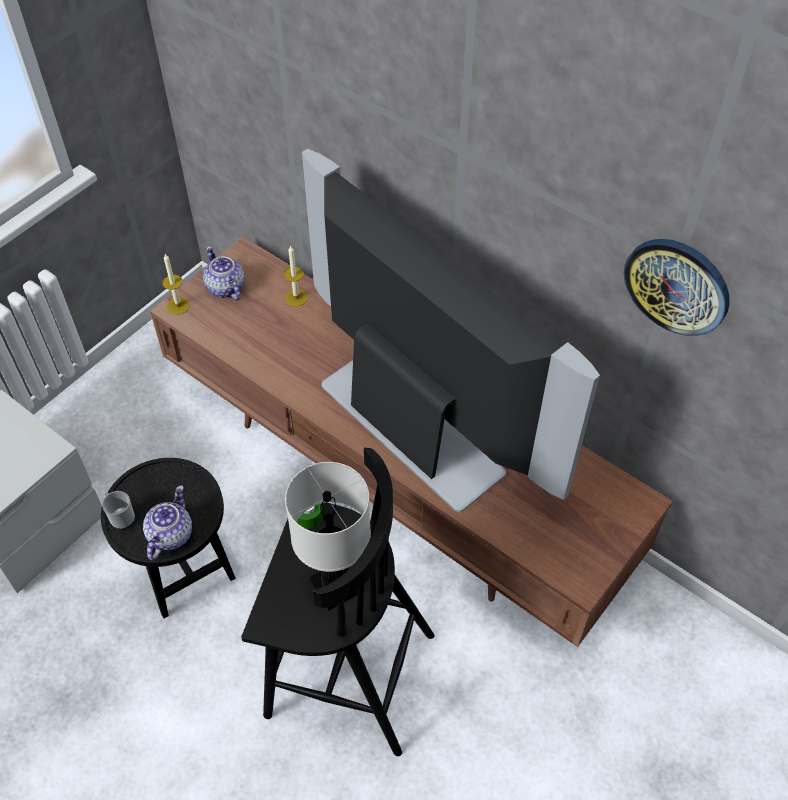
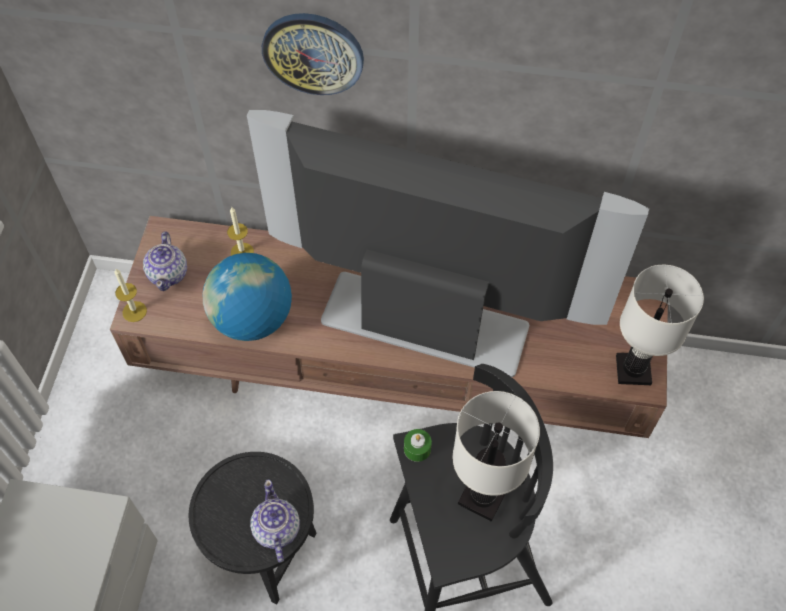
camera: 30 degrees left, 5 degrees up
(120, 516) = (218, 537): mug -> none
(225, 288) = (169, 273): teapot -> teapot turned 120 degrees counterclockwise
(266, 355) = (252, 319): none -> globe
(579, 562) = (632, 369): none -> white table lamp
(677, 285) = (663, 103): wall clock -> wall clock (313, 53)

